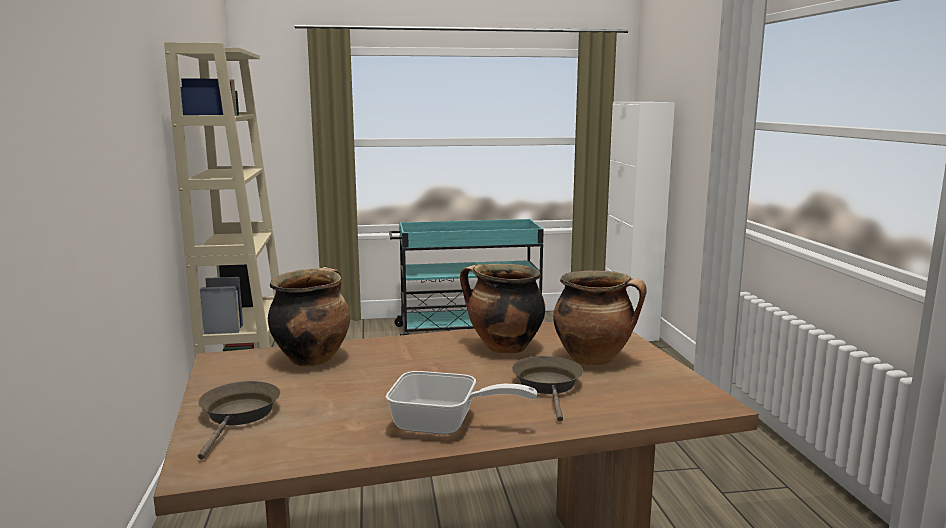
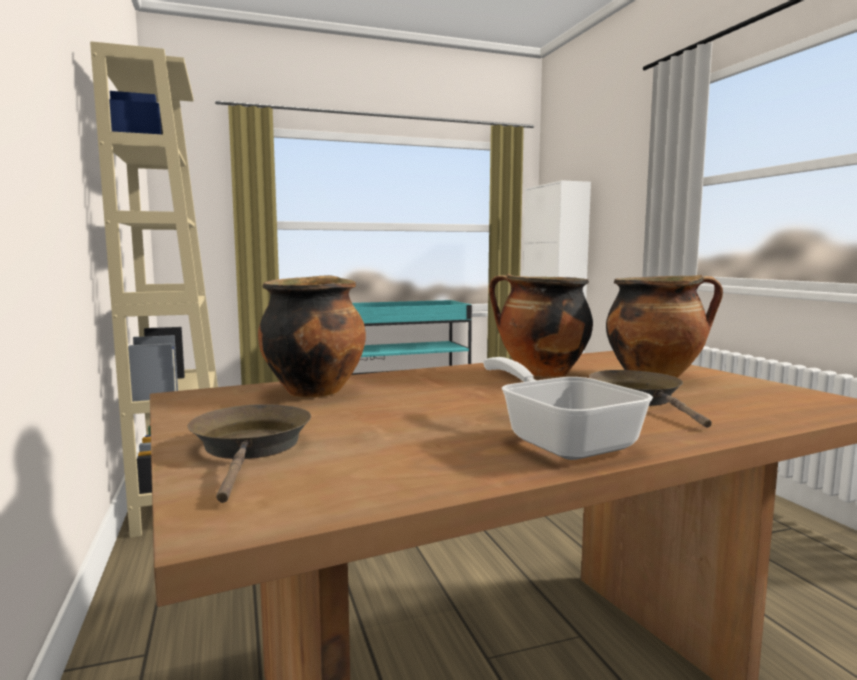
camera: 10 degrees left, 5 degrees down
(445, 424) = (561, 440): frying pan -> frying pan turned 120 degrees counterclockwise

